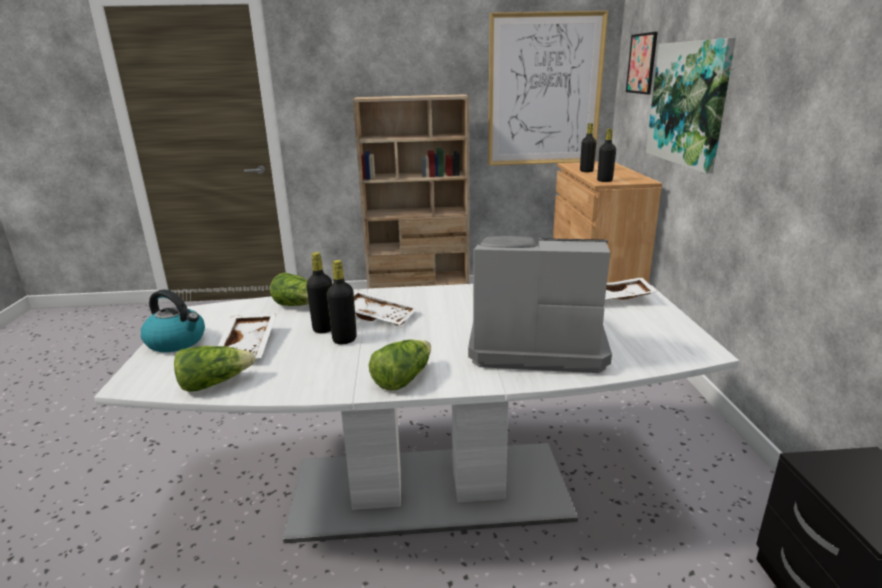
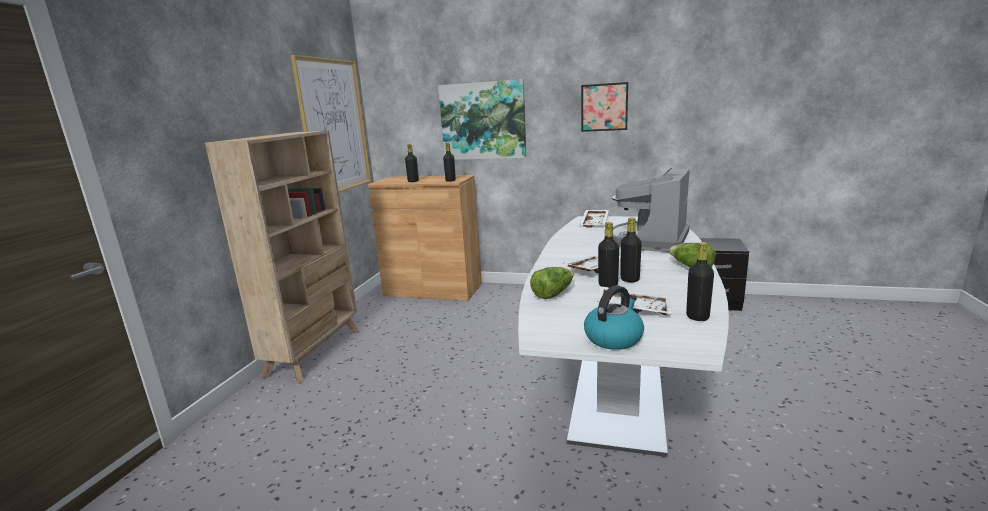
camera: 70 degrees left, 5 degrees down
(214, 383) = (697, 317): lettuce -> black bottle
(641, 63) = (407, 100): picture -> picture (604, 107)

